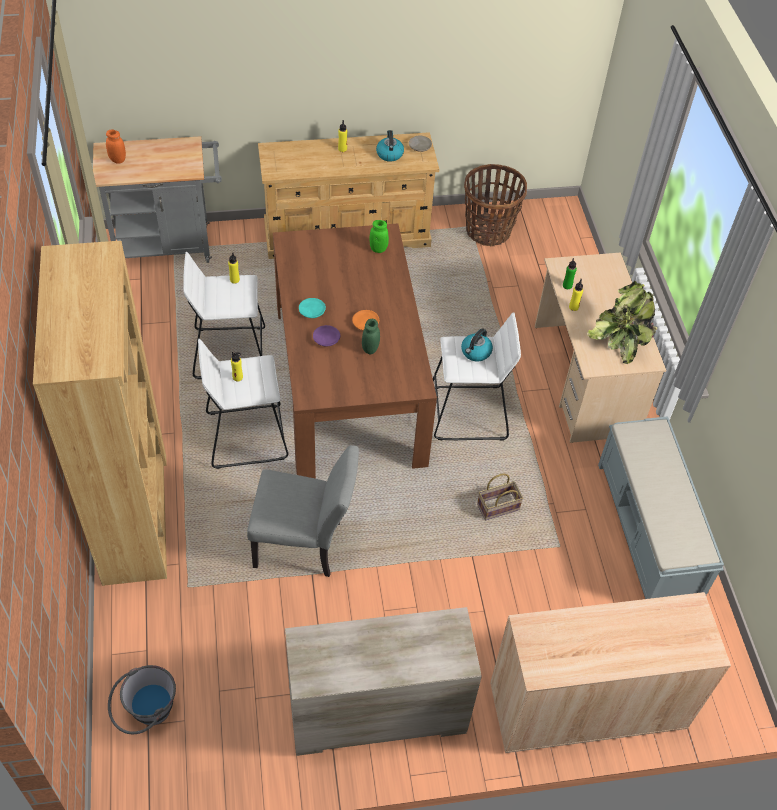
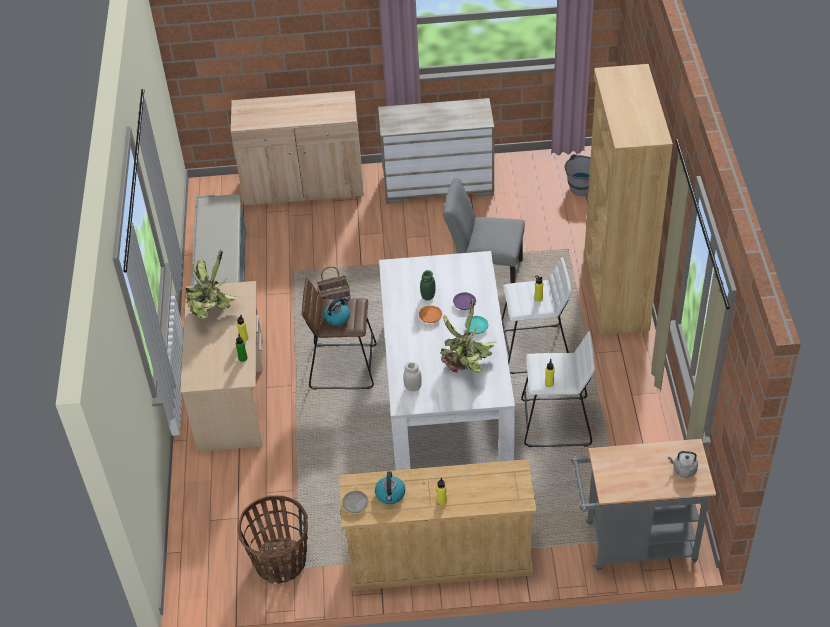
camera: 170 degrees left, 5 degrees down
(117, 160) = (683, 470): orange jar -> grey kettle
(322, 272) = (467, 364): none -> potted plant
(348, 383) = (445, 393): brown dining table -> white dining table
(378, 249) = (413, 387): green jar -> white jar
(468, 413) = (343, 366): white stool -> brown stool

